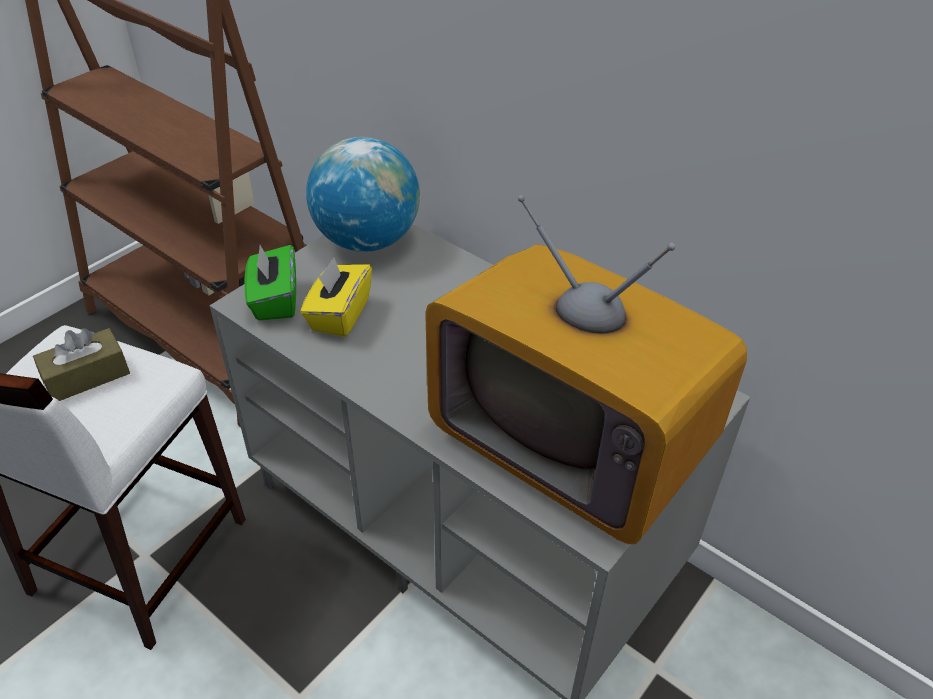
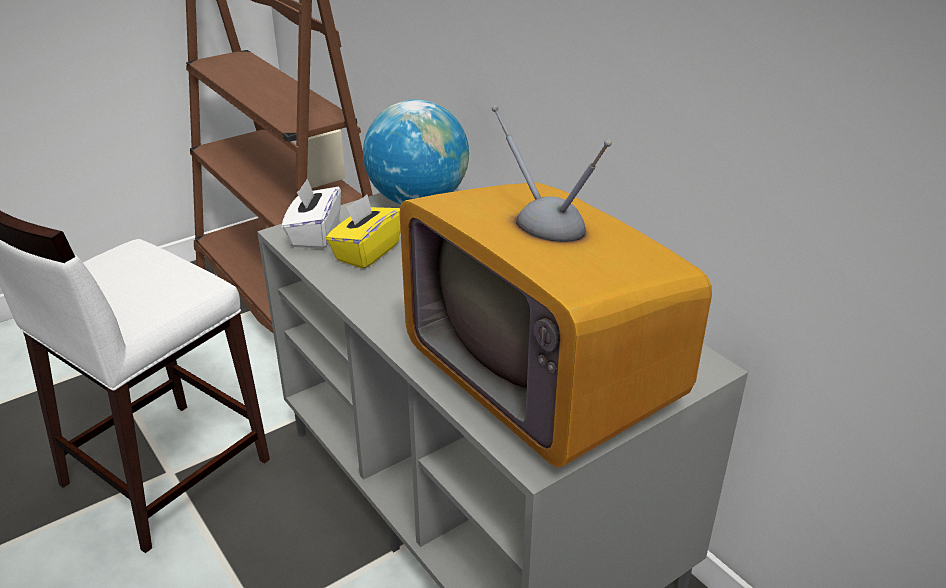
camera: 15 degrees right, 10 degrees down
(87, 376) = (137, 275): brown tissue box -> none
(274, 300) = (314, 234): green tissue box -> white tissue box

